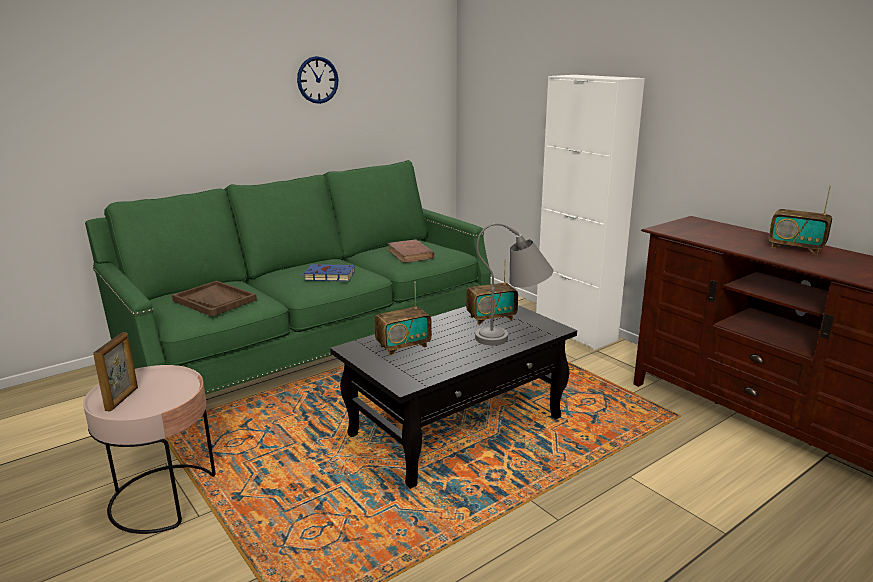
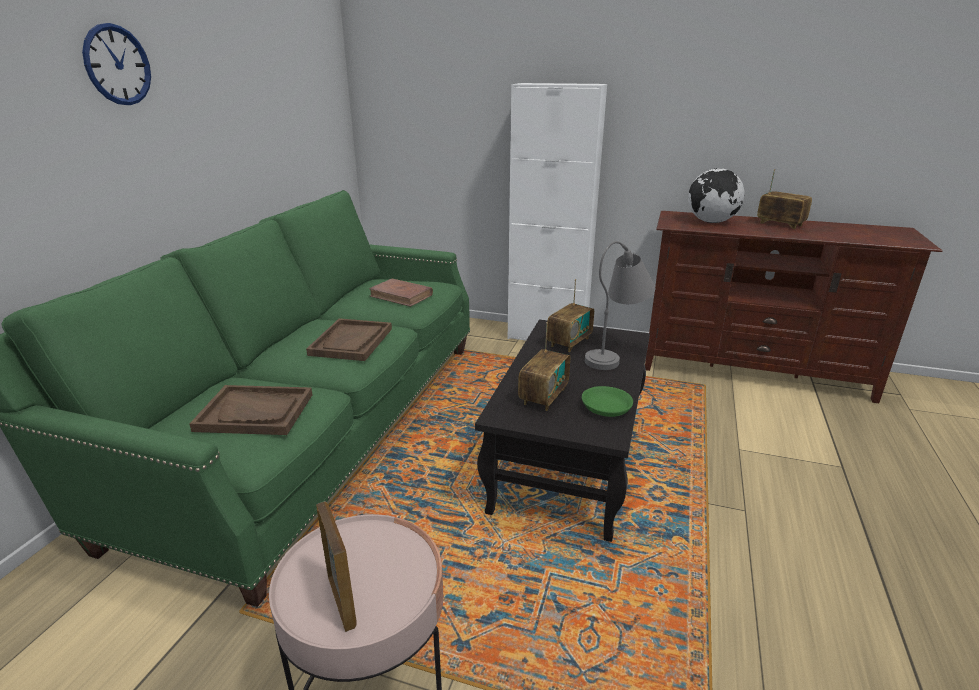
camera: 35 degrees left, 5 degrees up
(317, 80) = (229, 96): wall clock -> wall clock (117, 65)
(328, 276) = (351, 342): blue book -> brown tray
(434, 367) = (605, 408): none -> green bowl
(715, 233) = (711, 222): none -> globe
(796, 248) = (780, 224): radio -> radio turned 135 degrees counterclockwise

